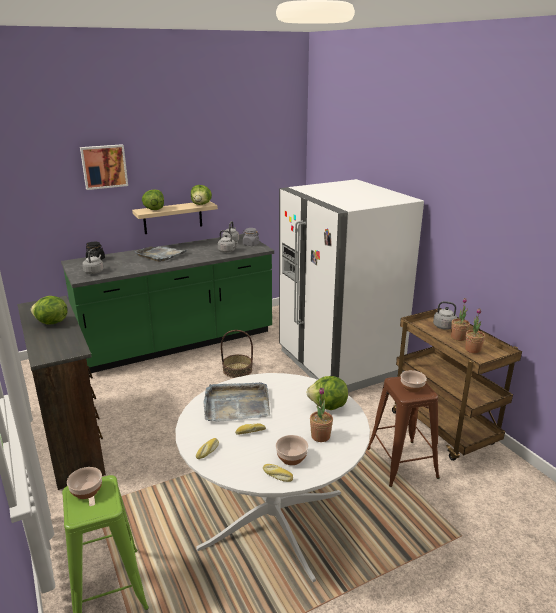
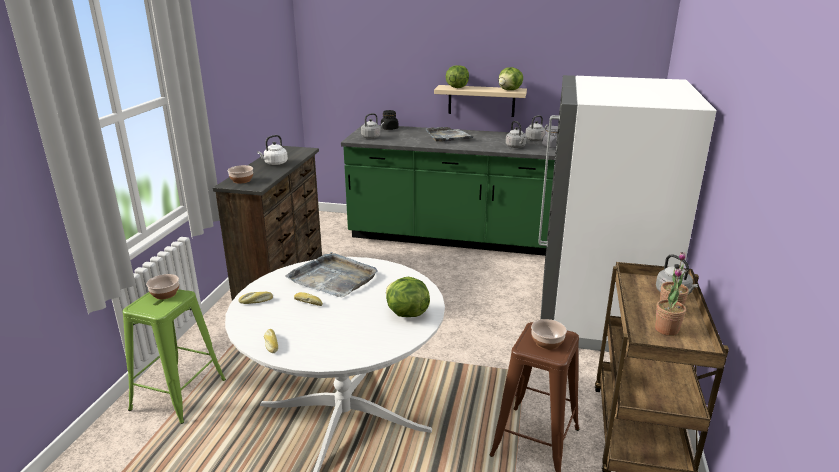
camera: 40 degrees right, 0 degrees up
(51, 323) = (275, 163): lettuce -> white kettle
(104, 166) = (416, 35): picture -> none
(237, 370) = (478, 280): basket -> none
(292, 457) = (305, 337): bowl -> bowl (242, 180)
(320, 436) = (356, 333): potted plant -> none

